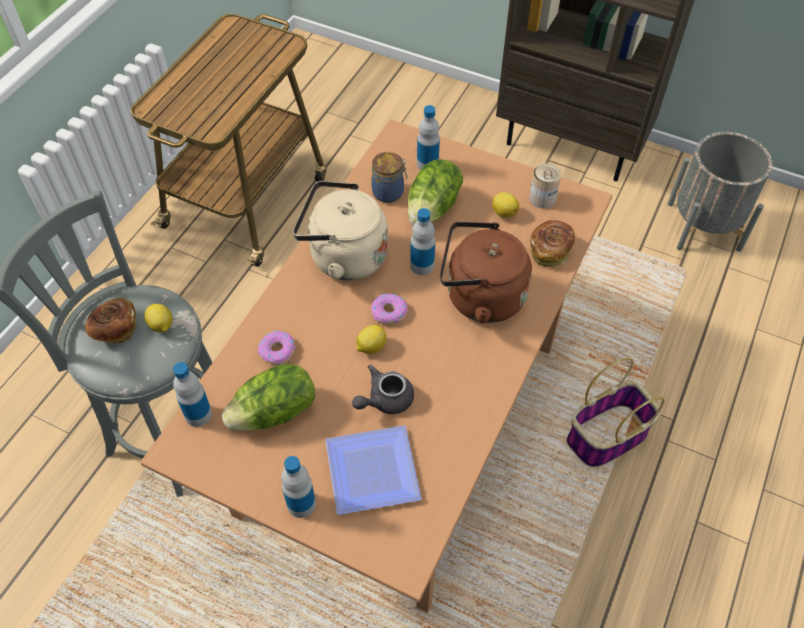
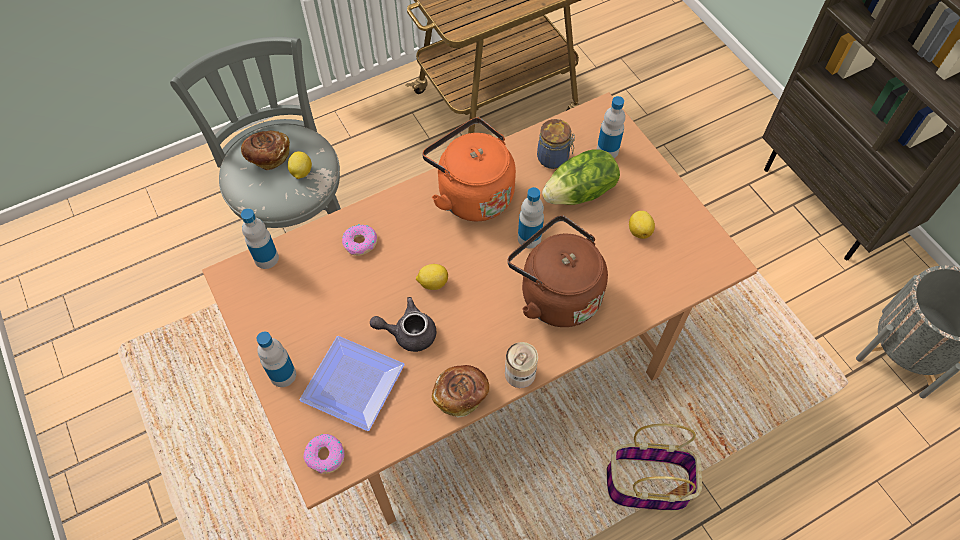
camera: 35 degrees right, 5 degrees up
(275, 413) = (320, 291): lettuce -> none
(343, 256) = (472, 193): beige kettle -> orange kettle
(389, 312) = (470, 262): donut -> donut (325, 456)
(542, 198) = (686, 237): can -> can (520, 373)
(550, 250) = (653, 289): bread -> bread (461, 395)

